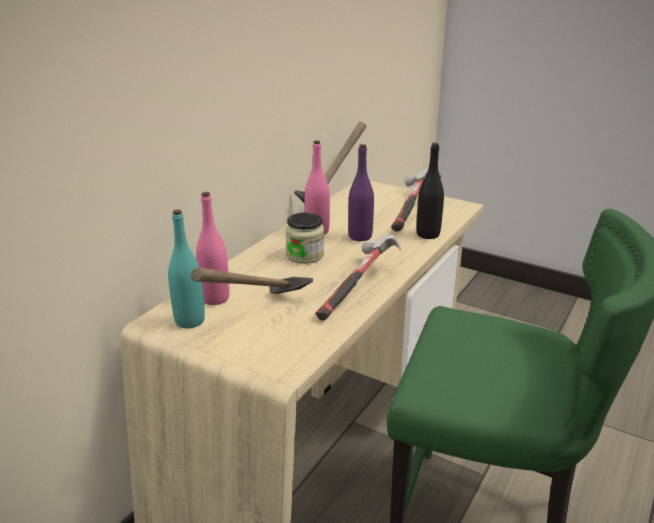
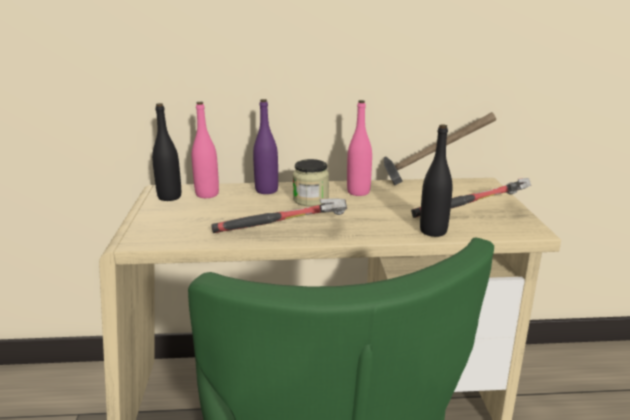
camera: 55 degrees right, 5 degrees down
(190, 321) = (169, 197): turquoise bottle -> black bottle
(259, 321) = (191, 215): hammer -> none
(360, 236) = (377, 208): purple bottle -> purple bottle (266, 190)

